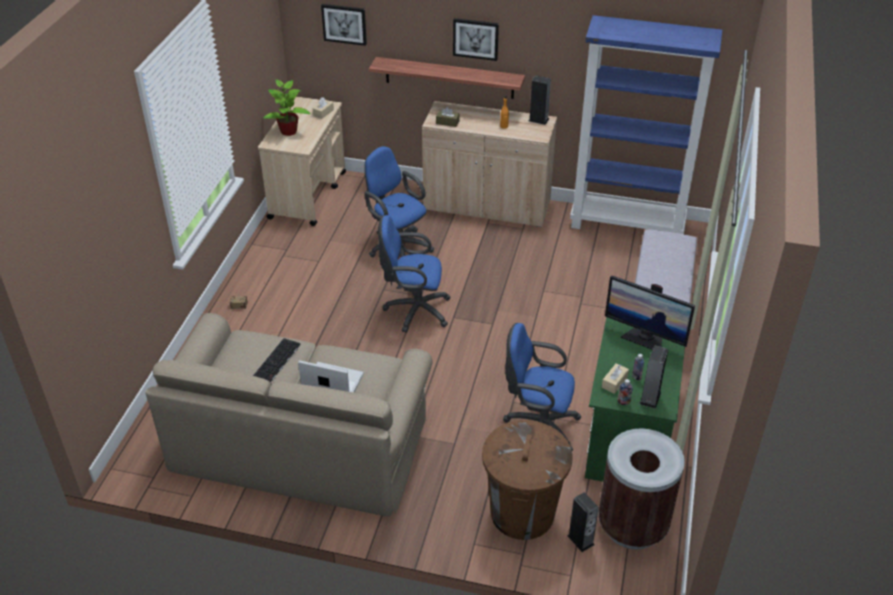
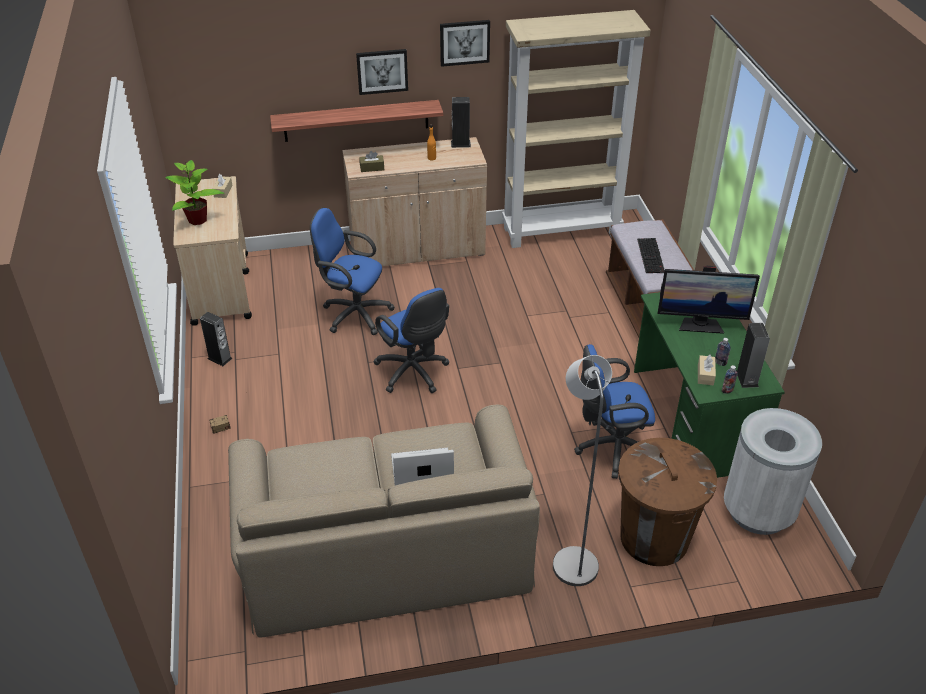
camera: 25 degrees left, 0 degrees up
(276, 362) = (345, 469): keyboard -> keyboard (651, 256)
(344, 24) = (229, 85): picture -> picture (464, 42)
(414, 310) = (414, 374): blue office chair -> blue office chair turned 105 degrees counterclockwise
(441, 504) = (572, 559): none -> grey floor lamp
(580, 540) = (723, 543): speaker -> speaker (219, 358)
(628, 224) = (562, 230): blue bookcase -> beige bookcase
(632, 526) = (758, 511): brown trash can -> white trash can

